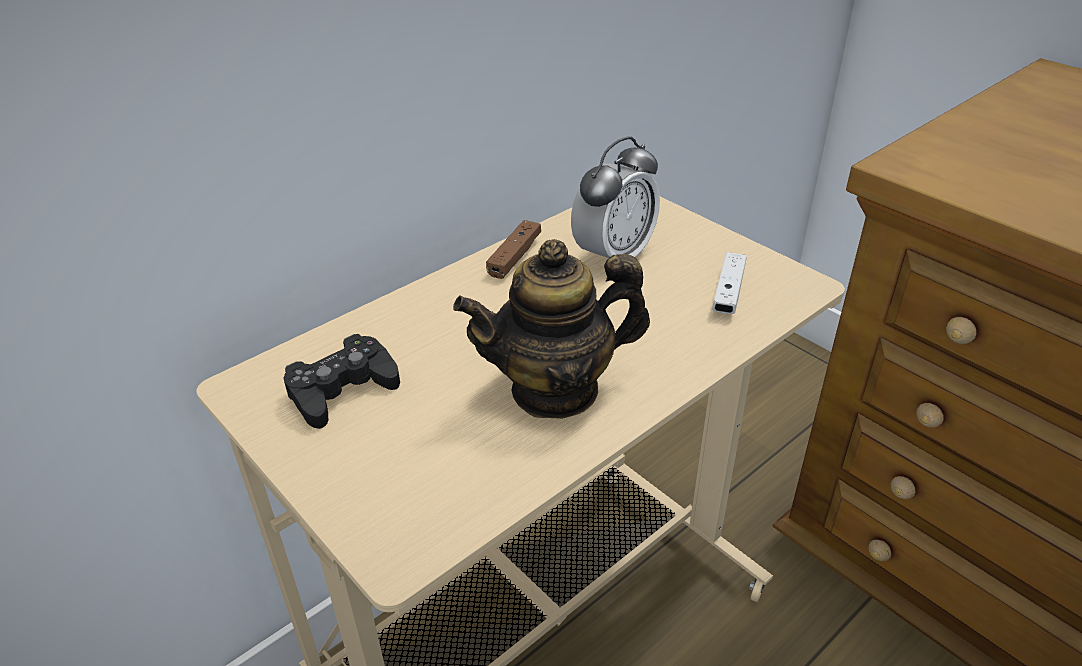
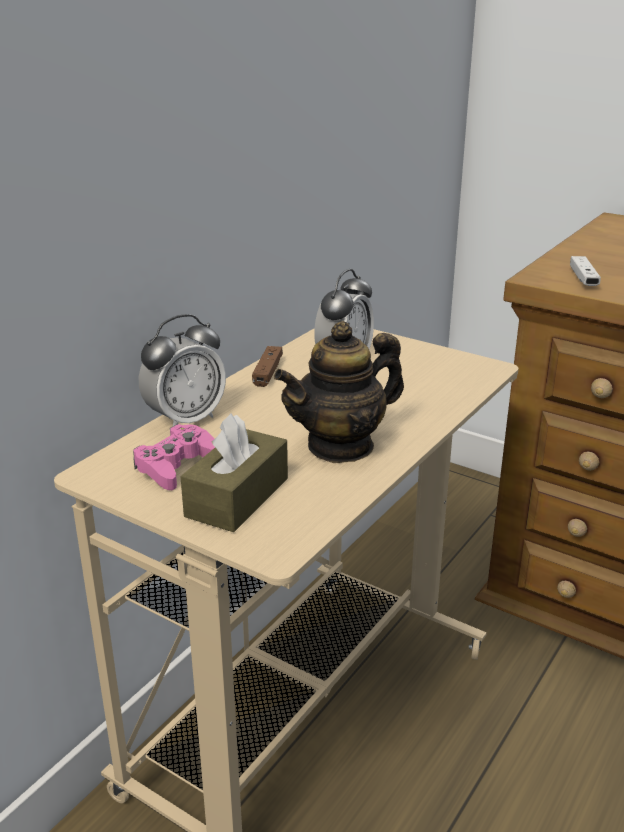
camera: 15 degrees left, 10 degrees down
(342, 390) = (176, 466): black game controller -> pink game controller
(385, 318) = (185, 419): none -> alarm clock
(391, 454) = (237, 497): none -> brown tissue box
(728, 292) = (438, 377): white game controller -> white game controller (583, 279)

